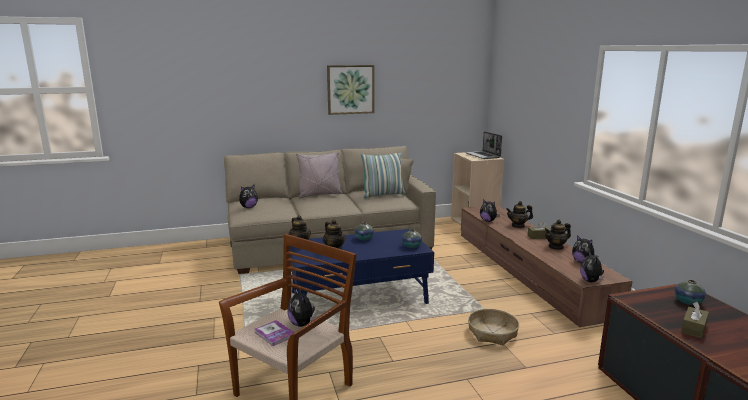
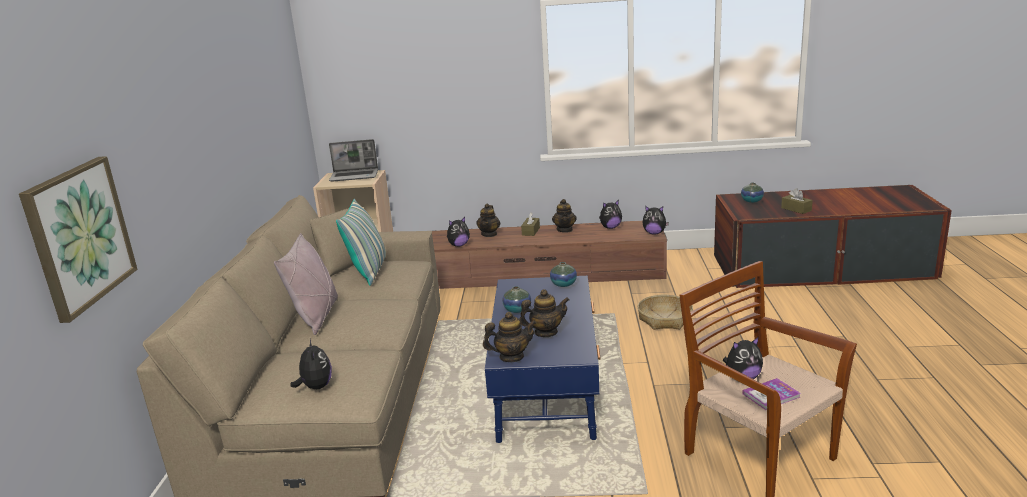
camera: 70 degrees left, 5 degrees up
(350, 89) = (216, 124): picture -> picture (79, 236)

